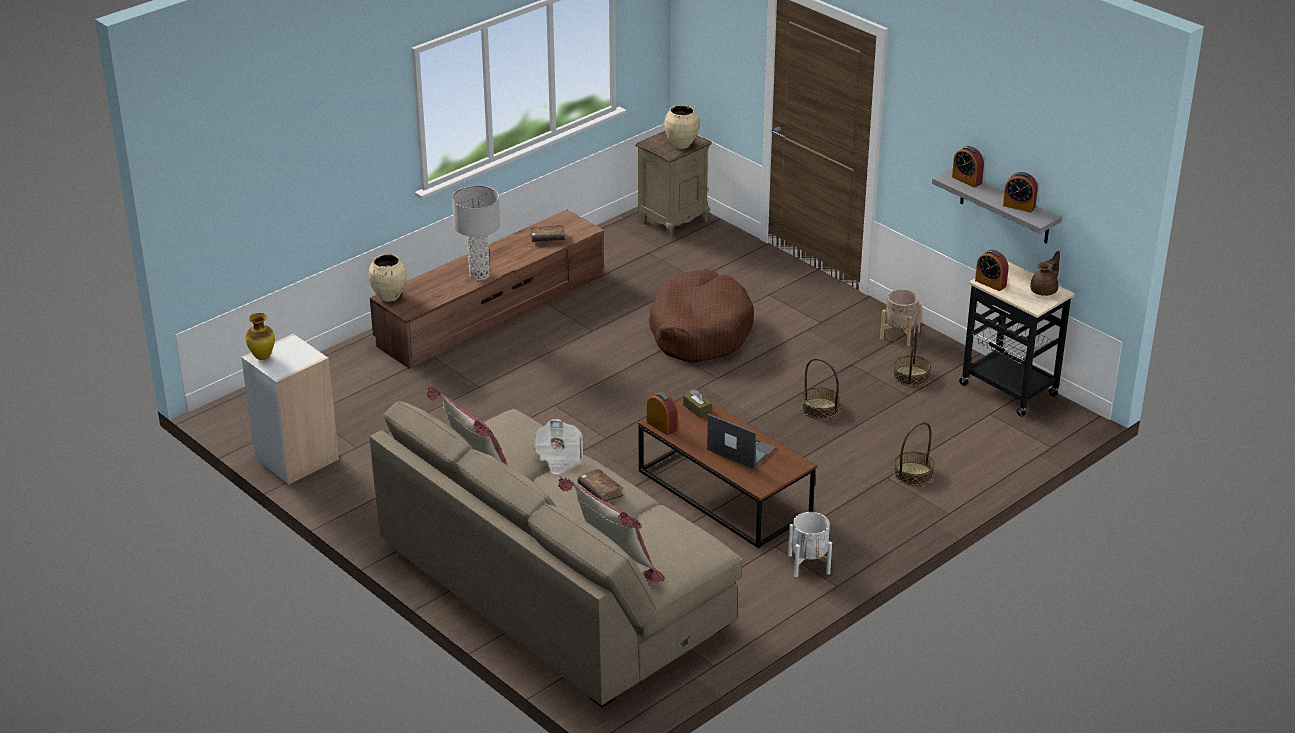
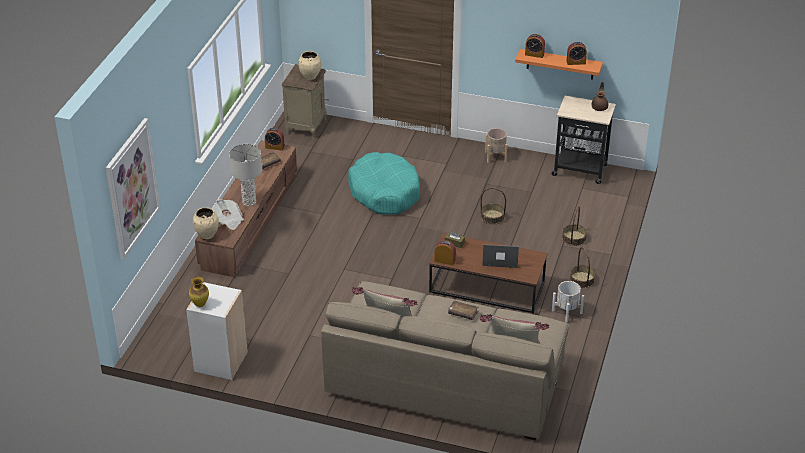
camera: 30 degrees left, 5 degrees up
(245, 175) = (132, 188): none -> picture
(559, 458) = (421, 302): newspaper -> newspaper (228, 220)
(700, 331) = (384, 192): brown dog bed -> turquoise dog bed
(911, 376) = (523, 179): basket -> basket (582, 279)
(990, 283) = (569, 112): alarm clock -> alarm clock (275, 147)
(1005, 207) = (560, 64): grey shelf -> orange shelf

